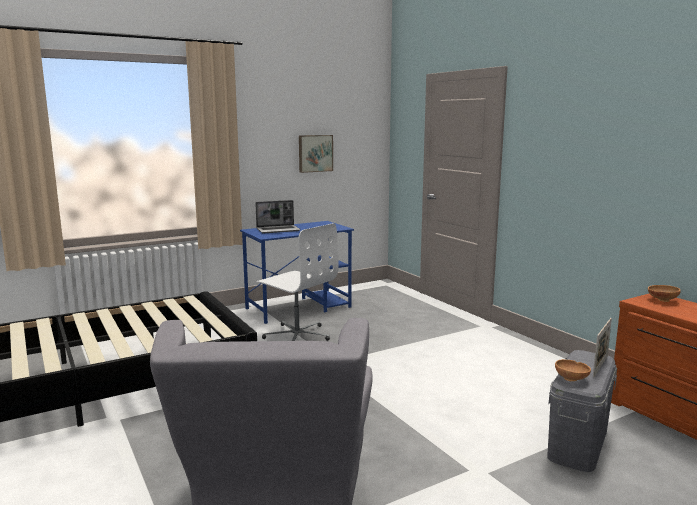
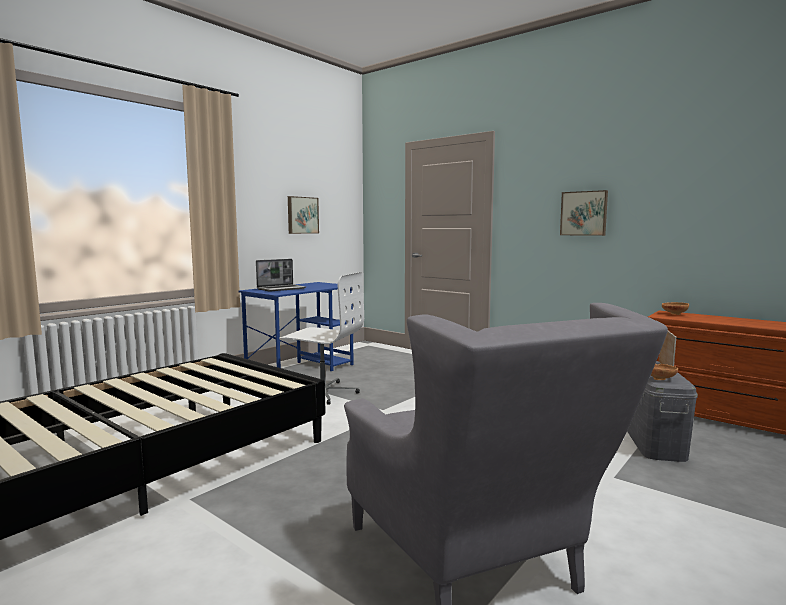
camera: 20 degrees left, 5 degrees down
(588, 168) = (584, 213): none -> picture

